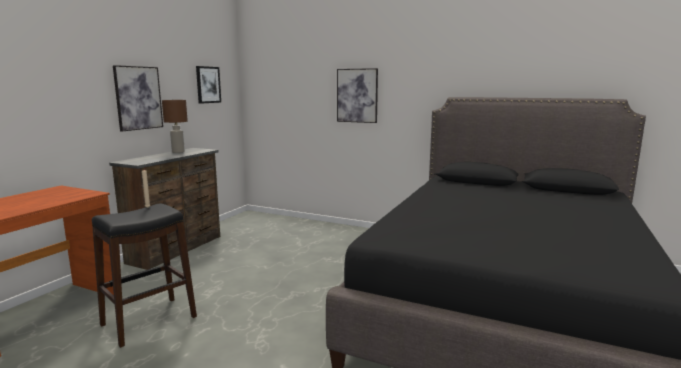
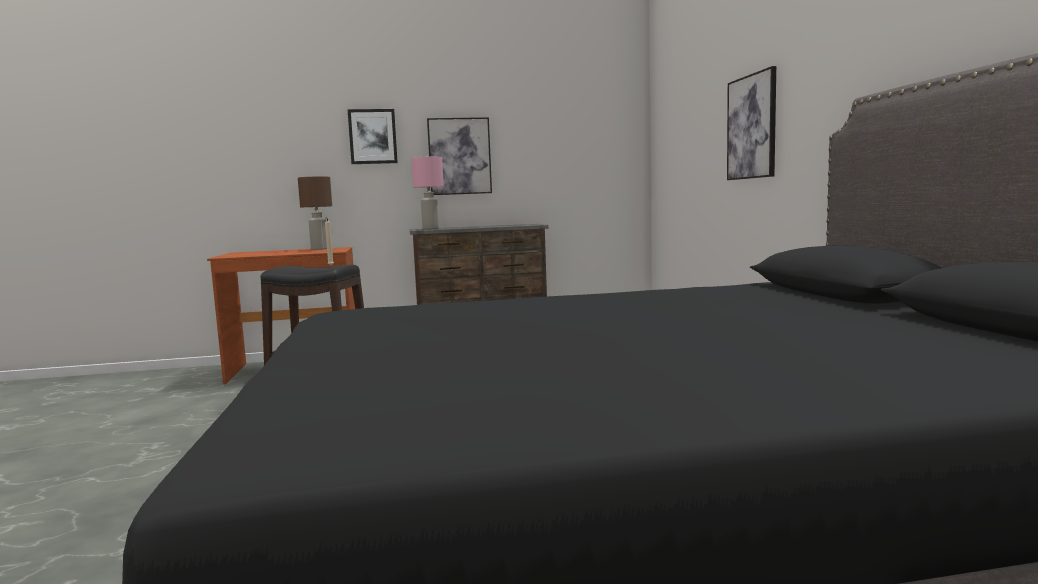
camera: 55 degrees right, 5 degrees down
(142, 161) = (430, 229): none -> pink table lamp
(178, 152) = (501, 225): brown table lamp -> brown table lamp (320, 249)
(208, 84) = (578, 138): picture -> picture (373, 136)

